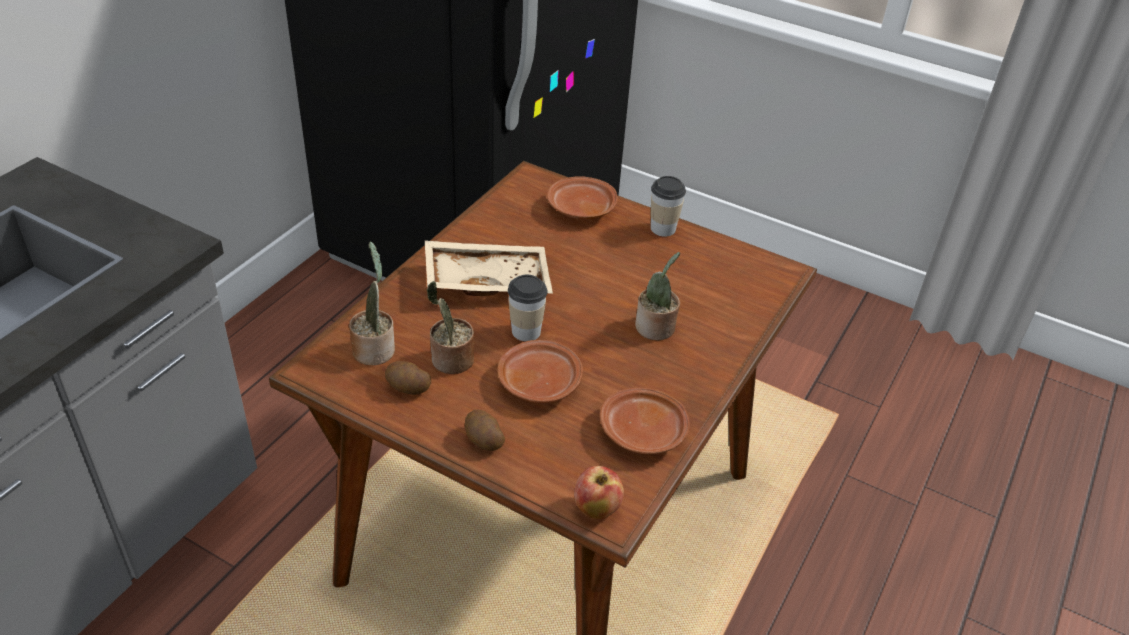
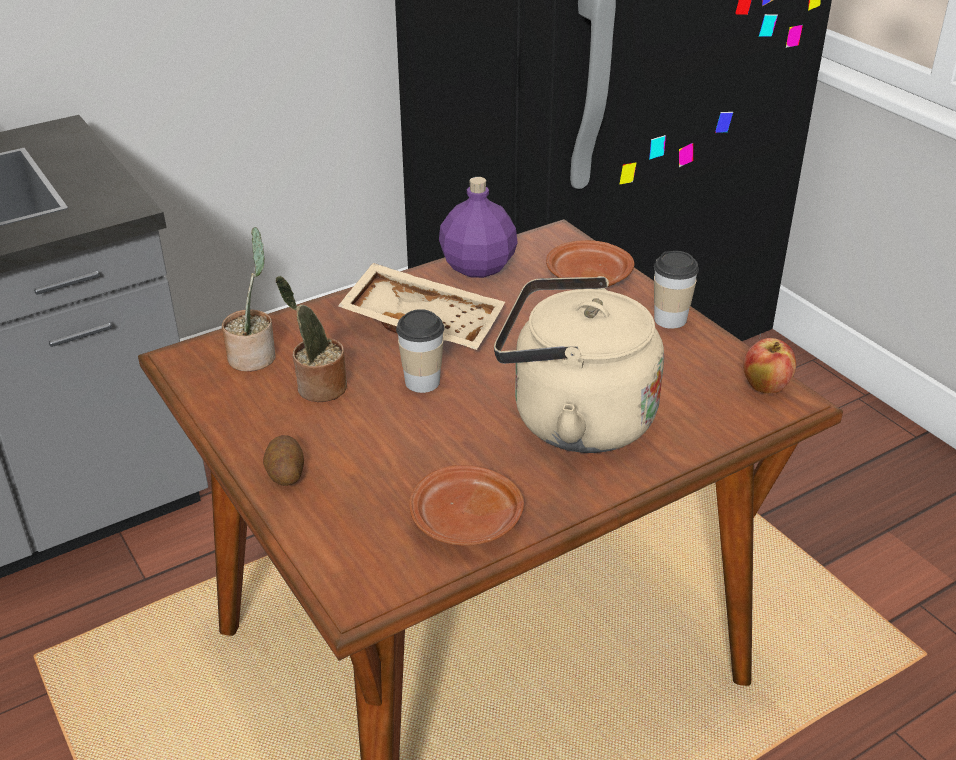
camera: 30 degrees right, 5 degrees down
(407, 388) = (254, 401): potato -> none
(491, 220) = (477, 267): none -> purple bottle
(539, 382) = (394, 435): brown plate -> none
(596, 509) = (344, 582): apple -> apple (765, 387)
(656, 329) = (573, 419): potted plant -> beige kettle

